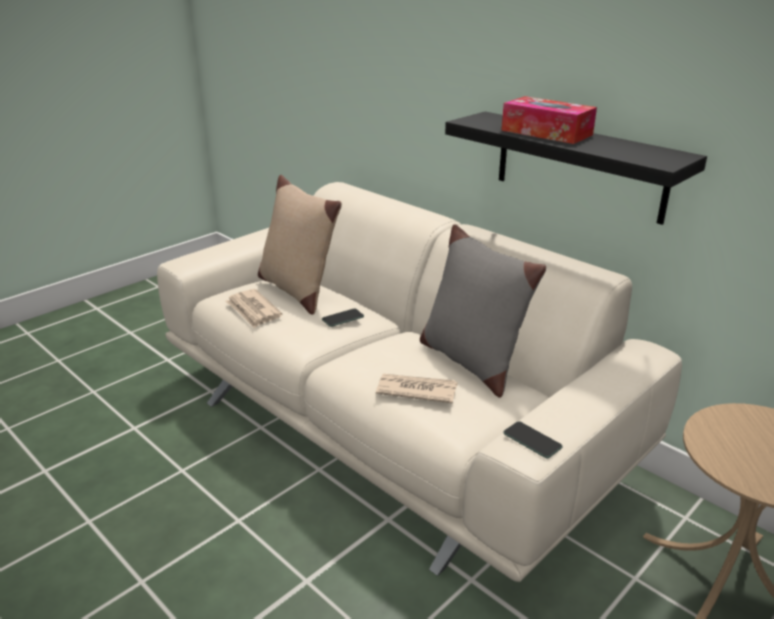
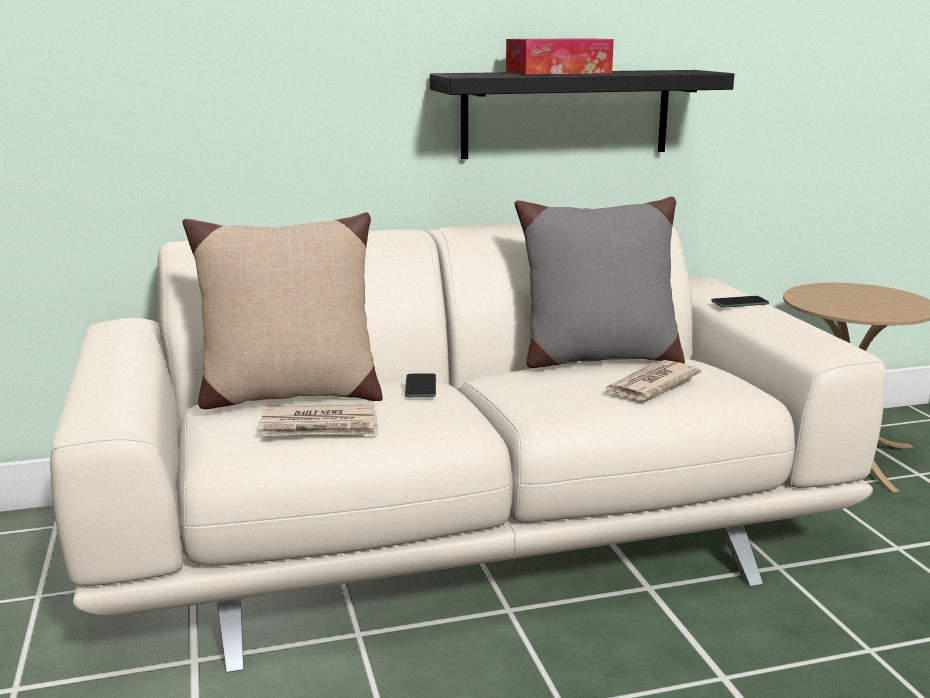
camera: 60 degrees left, 10 degrees down
(532, 440) = (824, 344): phone -> phone (740, 303)

